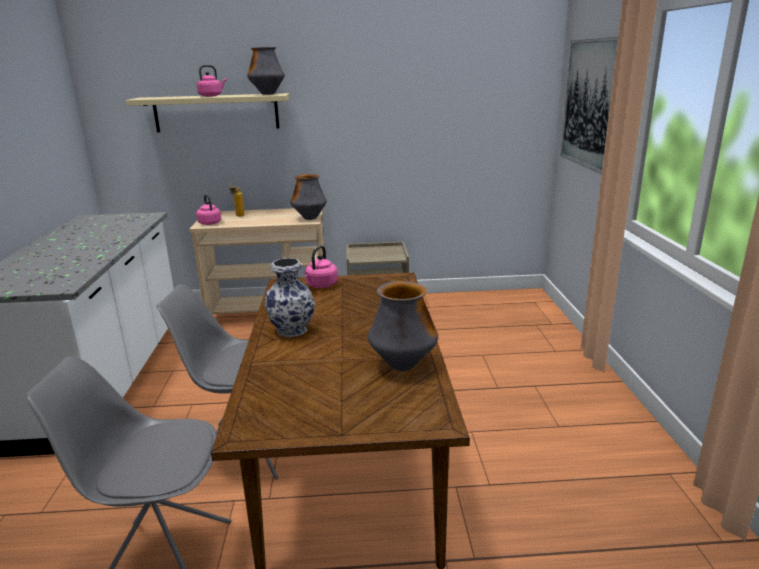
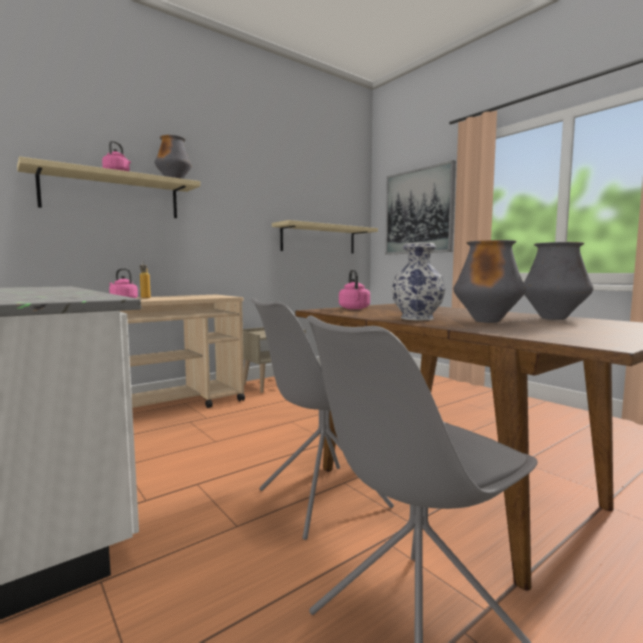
camera: 35 degrees left, 15 degrees down
(310, 218) = (225, 296): vase -> vase (487, 321)
(464, 135) = (319, 239): none -> beige shelf

